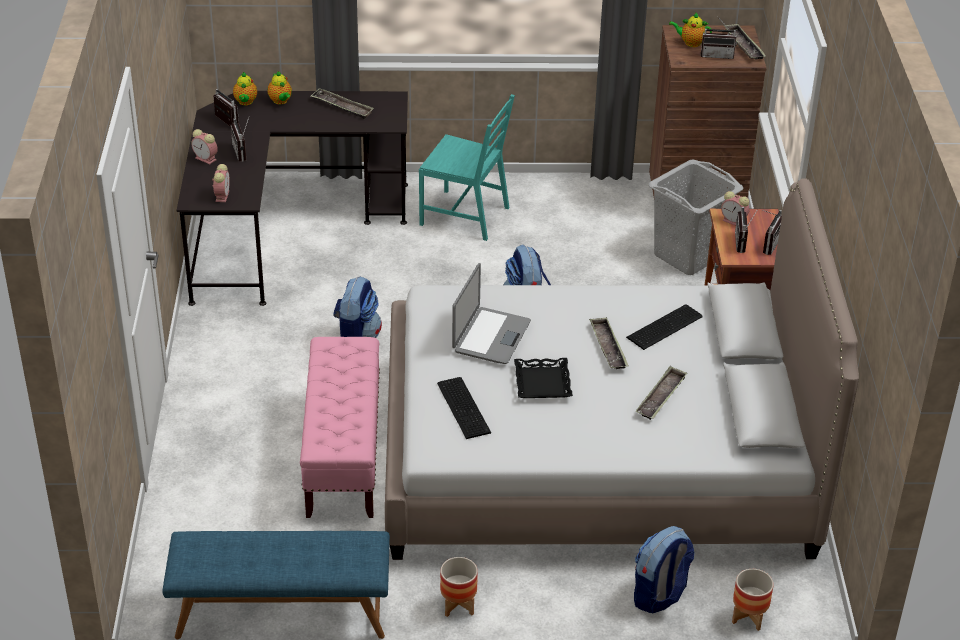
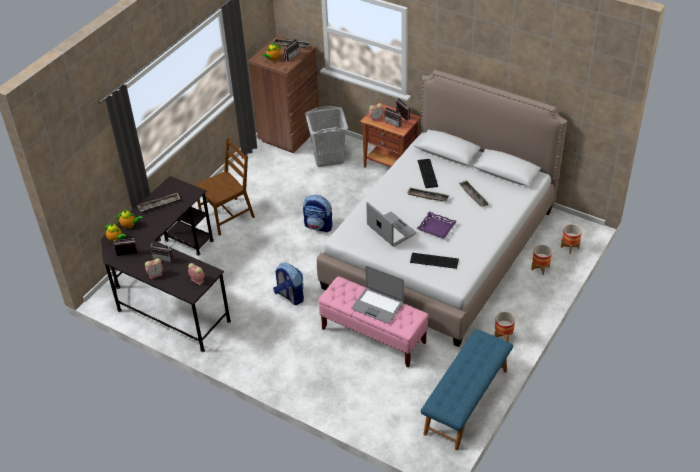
camera: 55 degrees left, 5 degrees up
(342, 399) = (377, 306): none -> laptop
(466, 215) = (227, 216): turquoise chair -> brown chair
(542, 383) = (436, 228): black tray -> purple tray
(660, 595) = (540, 268): backpack -> planter

